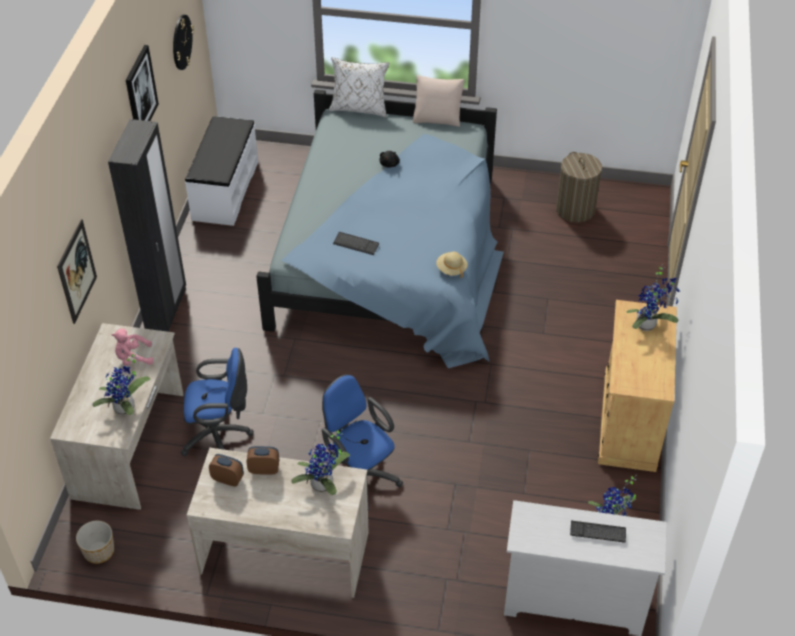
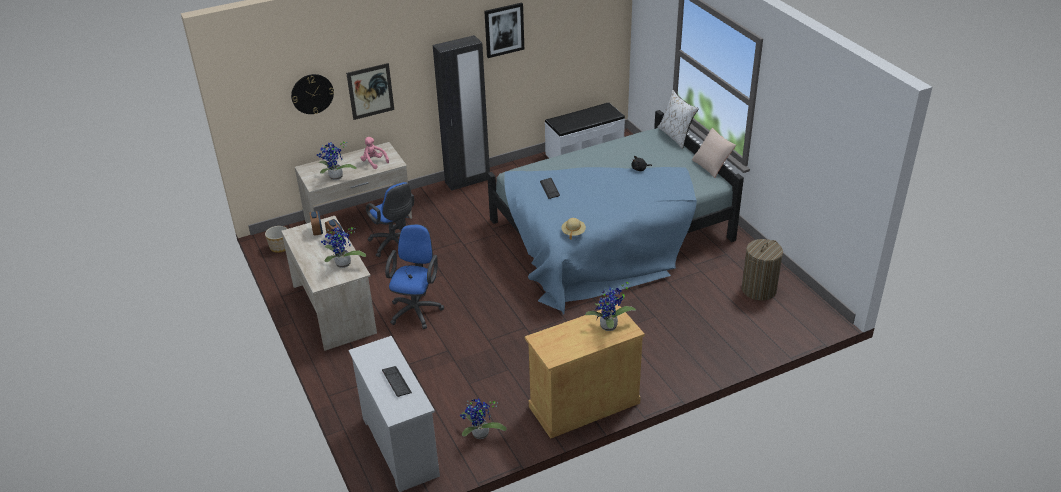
camera: 55 degrees right, 10 degrees down
(181, 42) = (582, 29): wall clock -> wall clock (312, 94)

